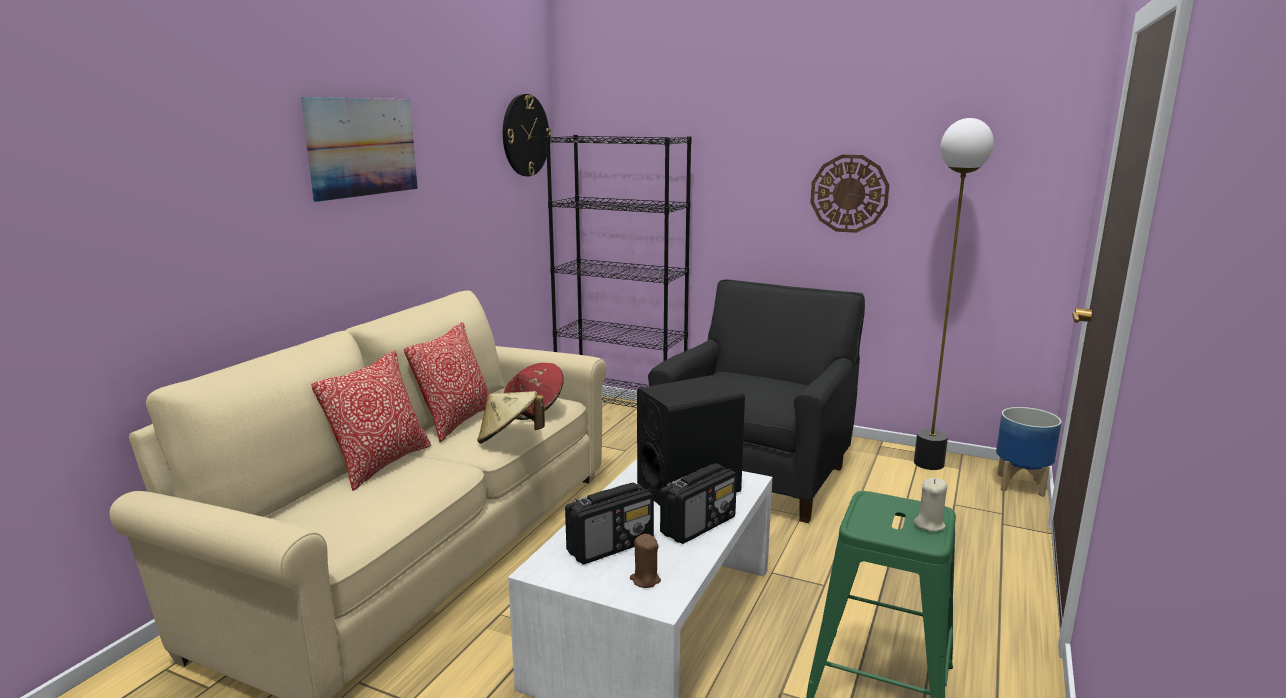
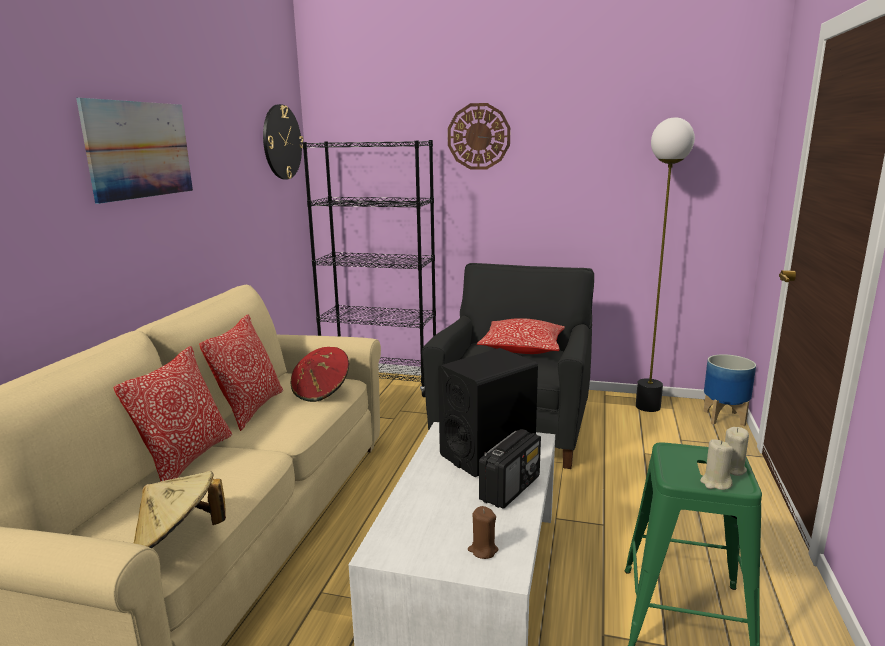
camera: 10 degrees left, 0 degrees up
(509, 439) = (307, 421): beige hat -> beige hat (179, 538)
(611, 546) = (438, 519): radio -> none
(769, 381) = (522, 348): none -> pillow
(849, 193) = (571, 185): wall clock -> wall clock (478, 136)
(901, 536) = (715, 483): none -> beige candle

